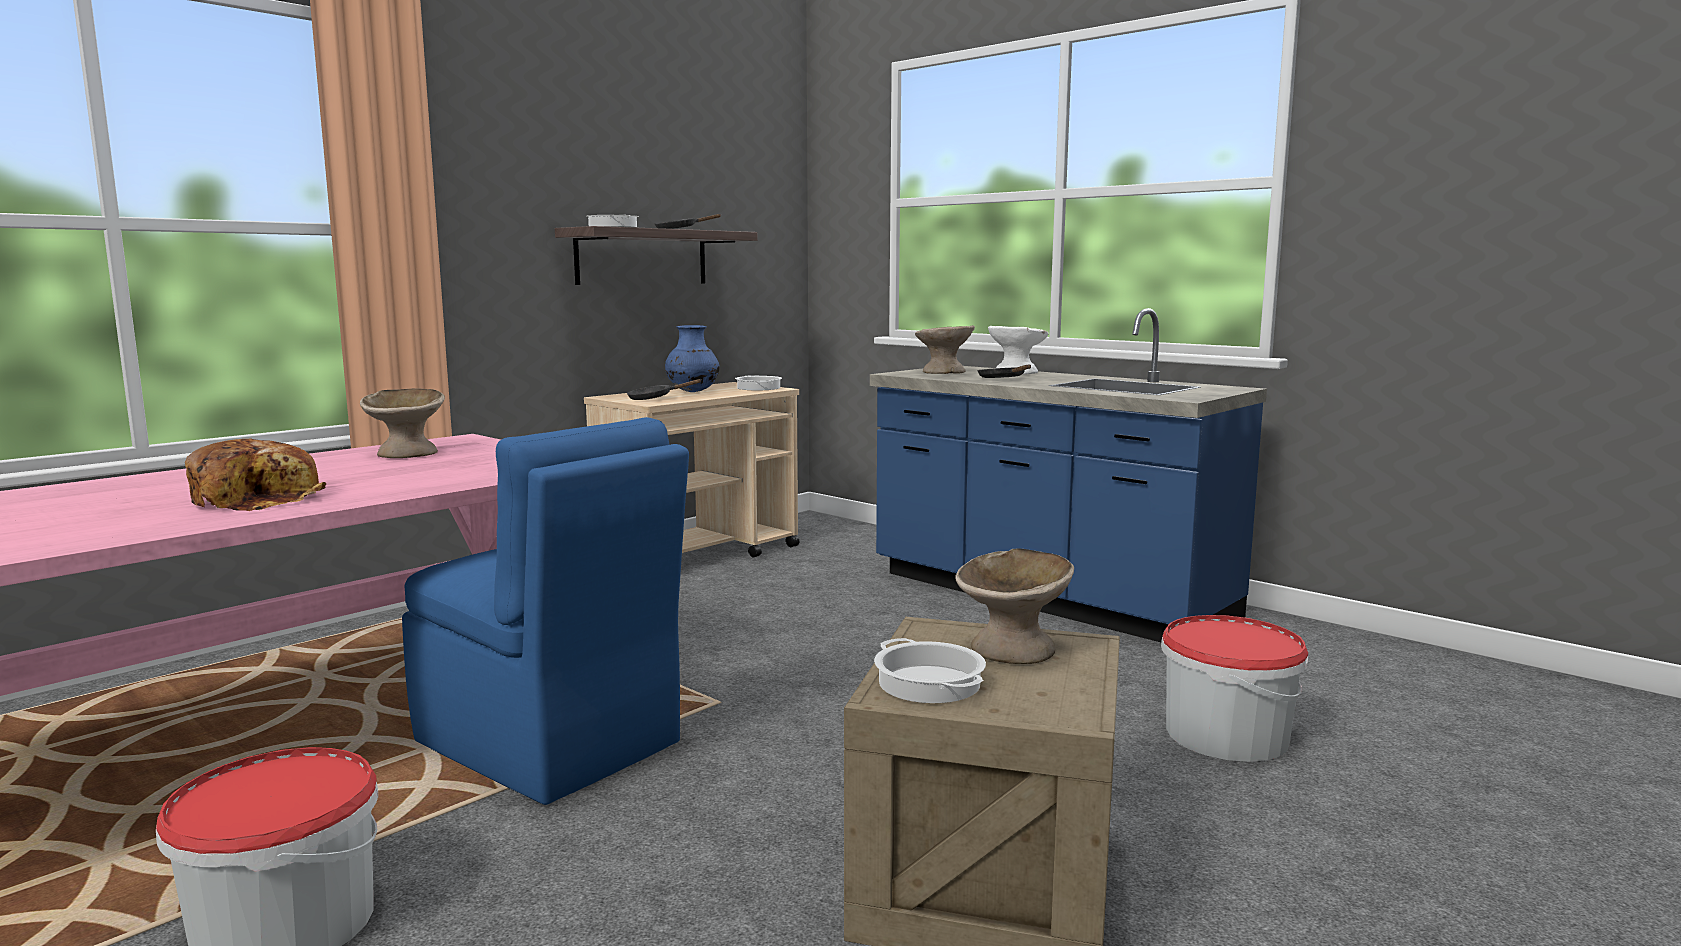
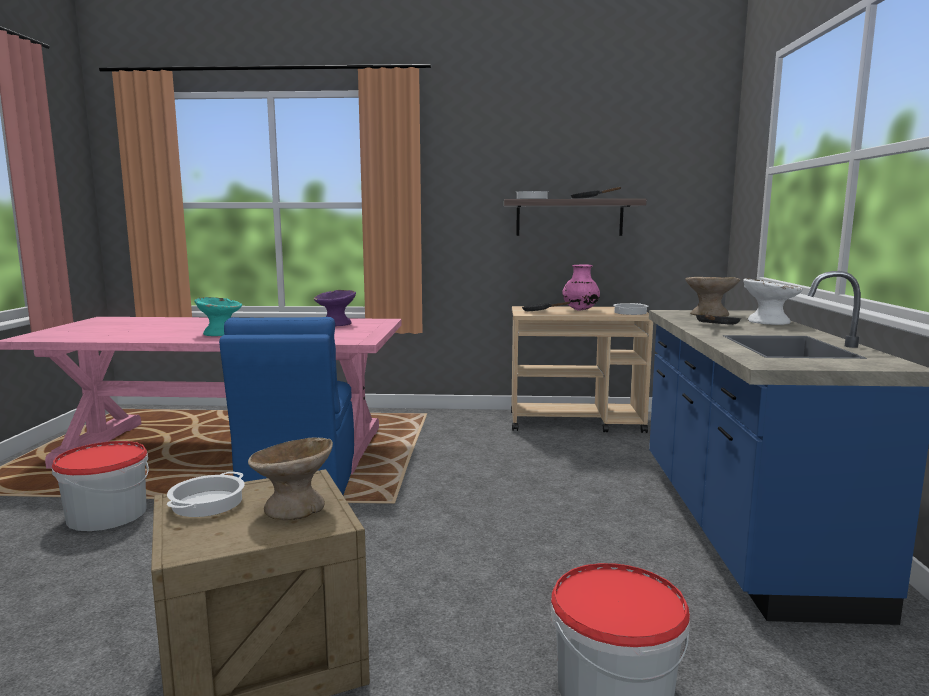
camera: 50 degrees right, 0 degrees up
(258, 498) = (220, 333): bread -> turquoise bowl
(407, 454) = (336, 324): beige bowl -> purple bowl
(692, 391) = (580, 310): blue vase -> pink vase

